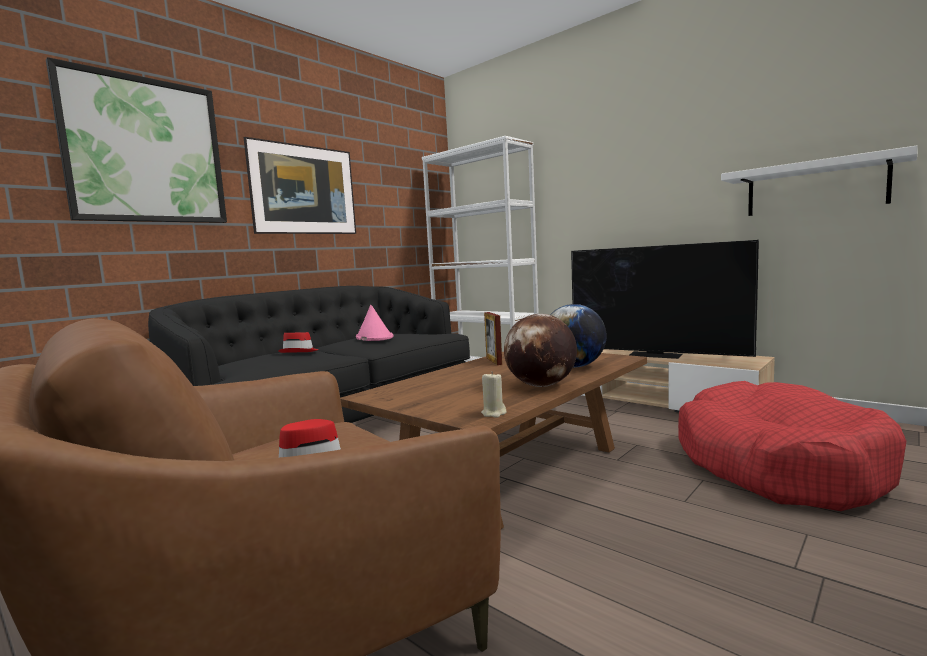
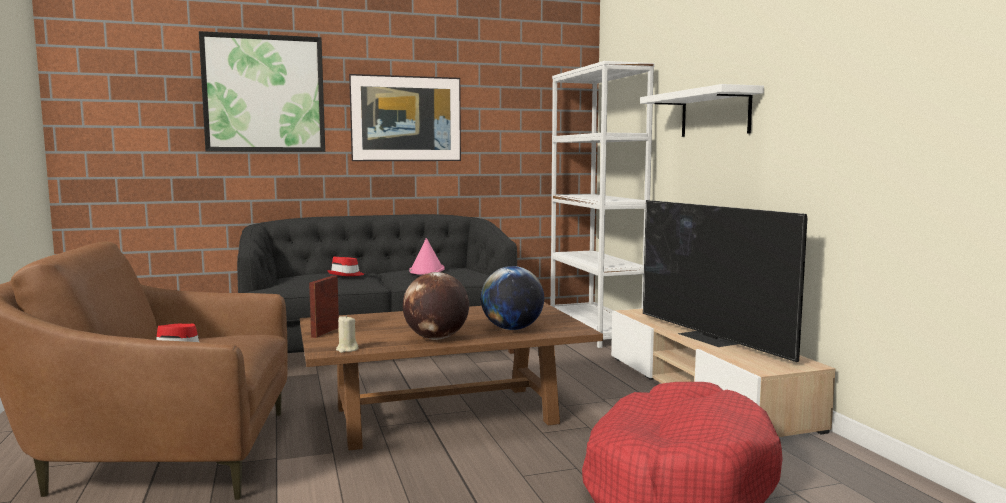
camera: 30 degrees right, 0 degrees up
(494, 361) = (472, 311): picture frame -> picture frame (325, 332)
(815, 188) = (884, 153): white shelf -> white shelf (715, 113)

